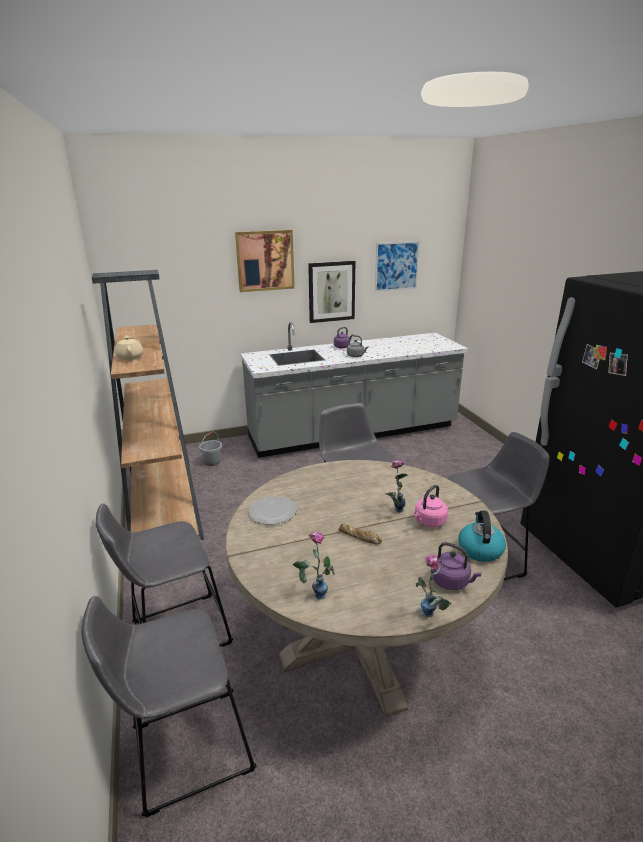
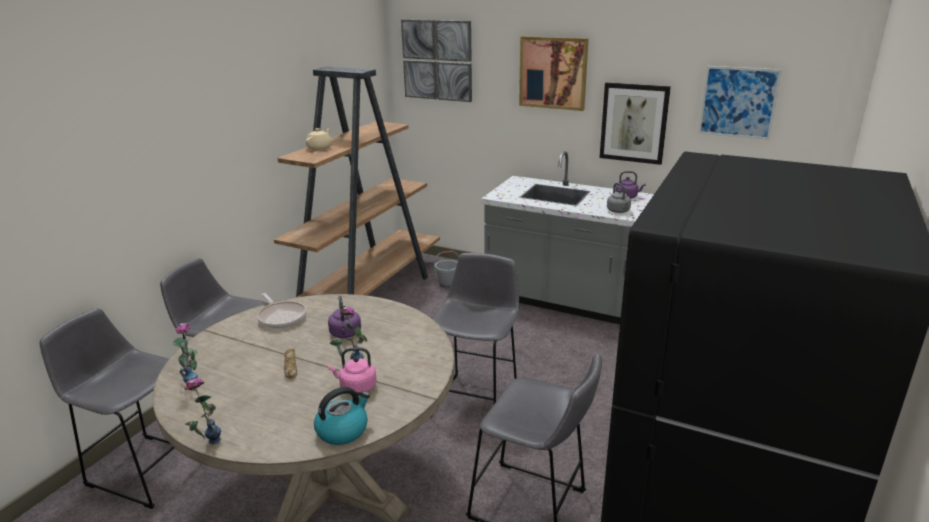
camera: 45 degrees right, 0 degrees up
(150, 261) = (437, 60): none -> picture
(272, 512) = (281, 317): plate -> frying pan
(452, 582) = (272, 435): purple kettle -> purple kettle (345, 334)

